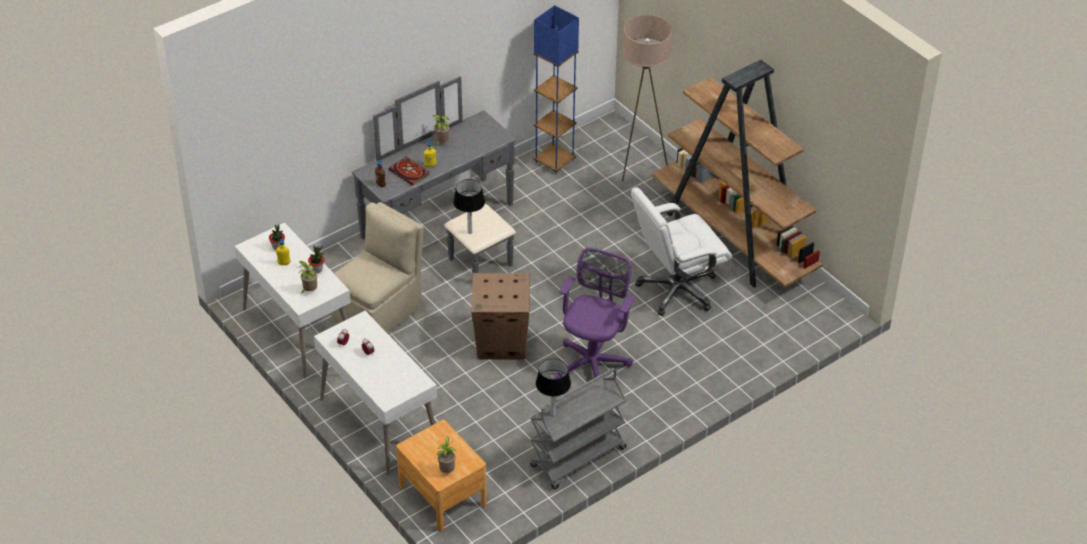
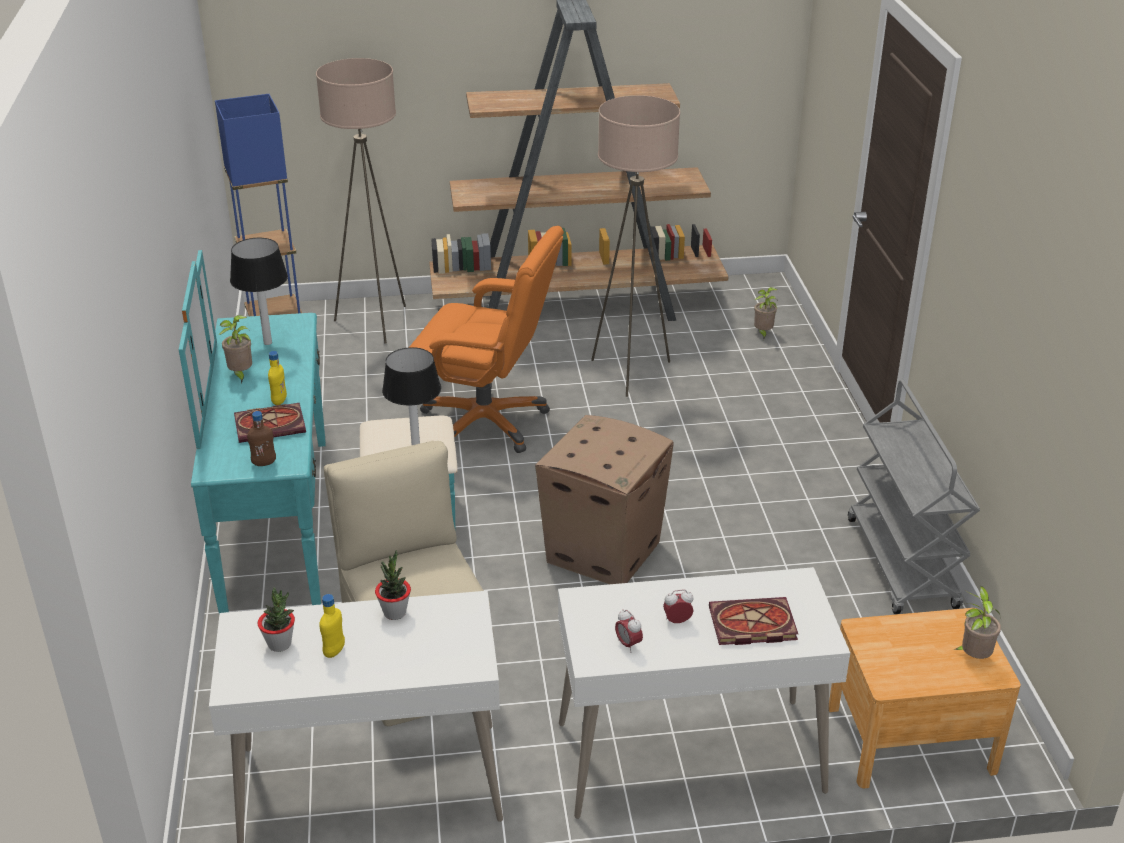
camera: 60 degrees left, 10 degrees down
(309, 291) = (444, 642): potted plant -> potted plant (763, 333)
(381, 376) = (750, 625): none -> book
(448, 230) = (309, 520): grey dresser -> turquoise dresser
(553, 414) = (917, 491): table lamp -> table lamp (267, 342)
(578, 253) = (486, 422): none -> orange office chair
(593, 361) = (712, 483): purple office chair -> none
(676, 290) = (630, 372): white office chair -> beige floor lamp

